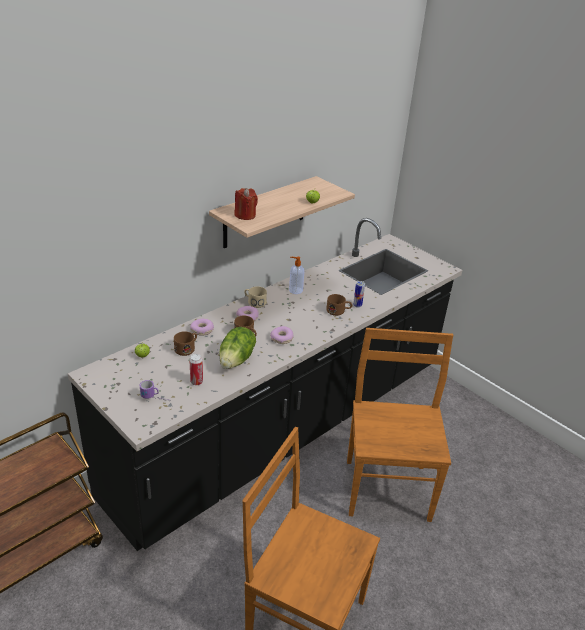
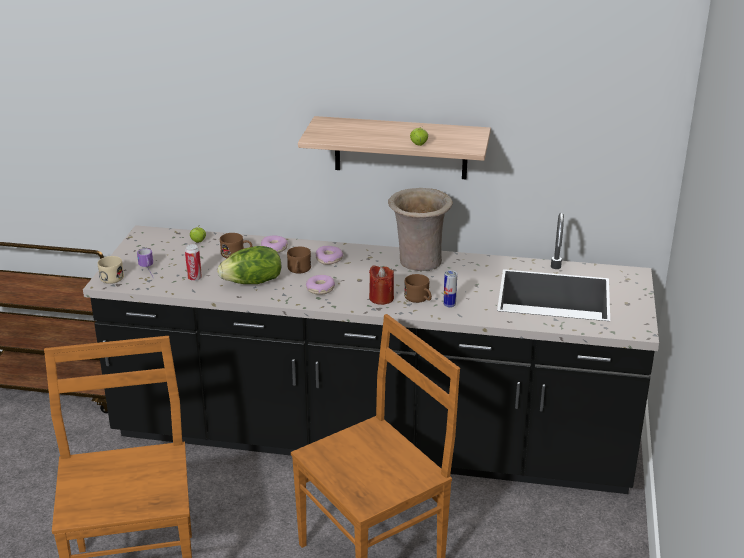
camera: 55 degrees right, 5 degrees down
(245, 215) = (331, 130): red candle -> red candle (381, 298)
(254, 302) = (360, 252): beige mug -> beige mug (112, 276)
(295, 290) = (418, 262): soap dispenser -> beige vase

